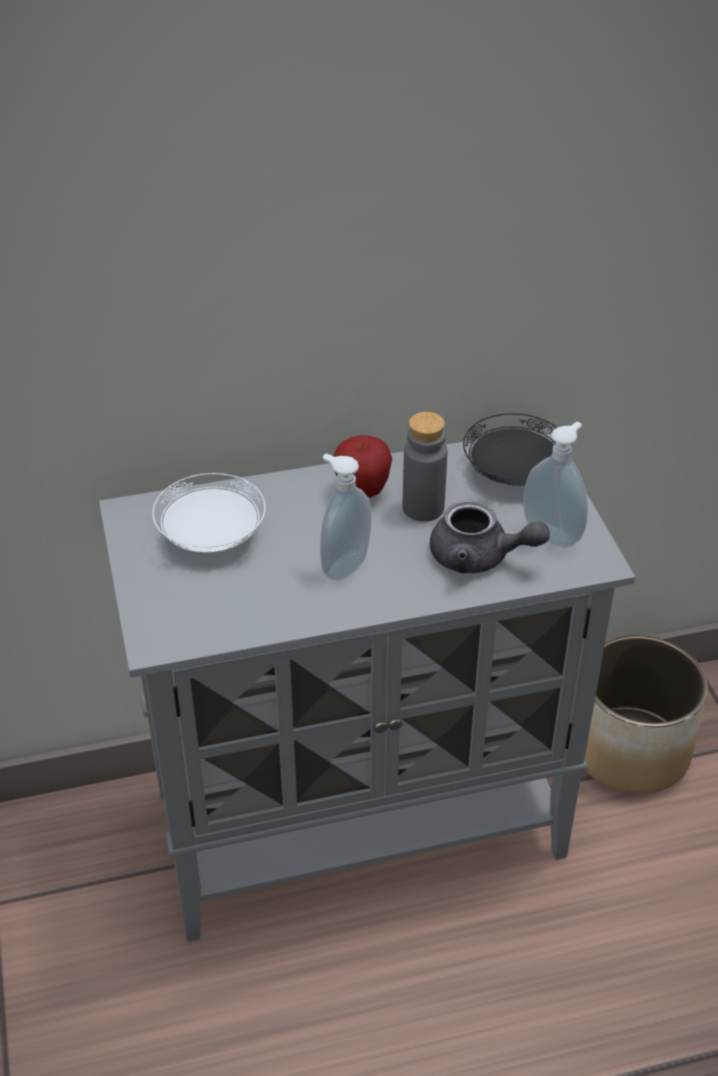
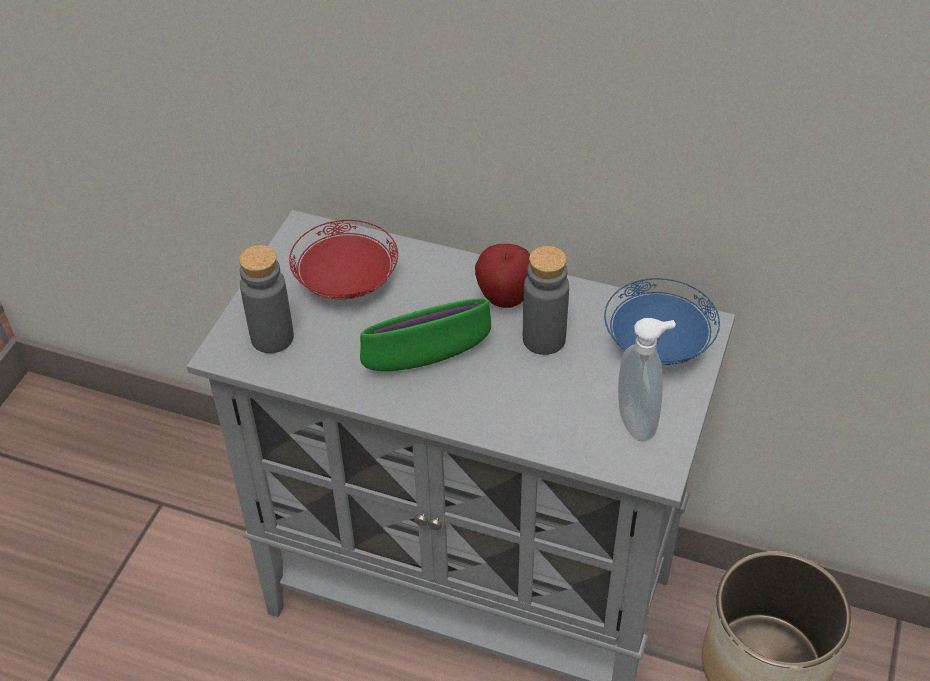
camera: 35 degrees right, 5 degrees up
(188, 610) = (272, 337): none -> grey bottle
(212, 536) = (347, 282): white plate -> red plate
(343, 565) = (427, 359): soap dispenser -> green bowl
(479, 558) = (550, 410): grey teapot -> none
(514, 472) = (658, 344): black plate -> blue plate

